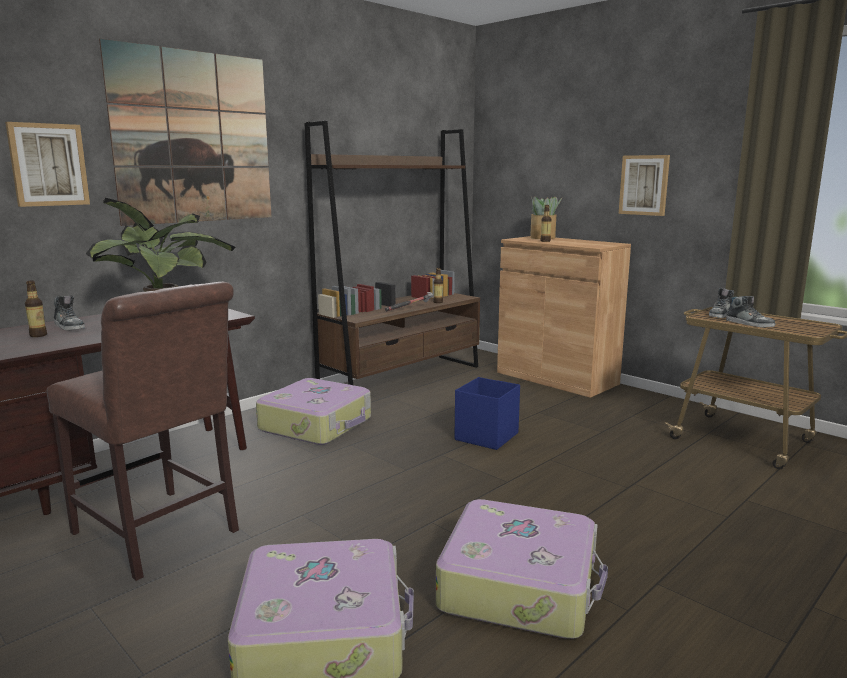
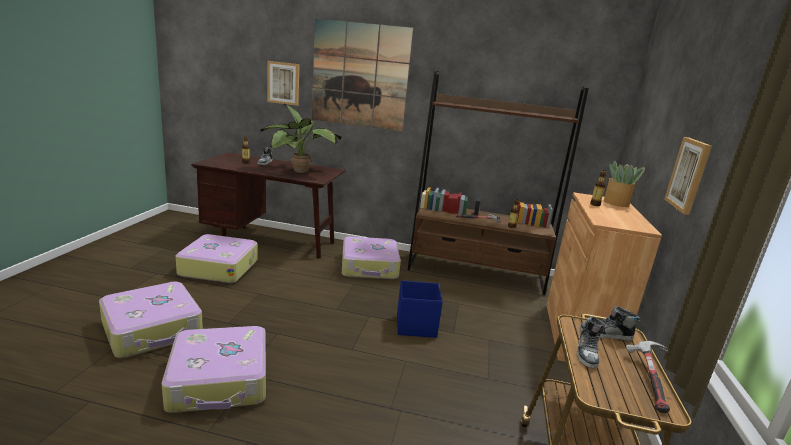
camera: 55 degrees right, 5 degrees up
(159, 535) = (219, 267): brown chair -> suitcase
(787, 320) = (649, 381): none -> hammer

